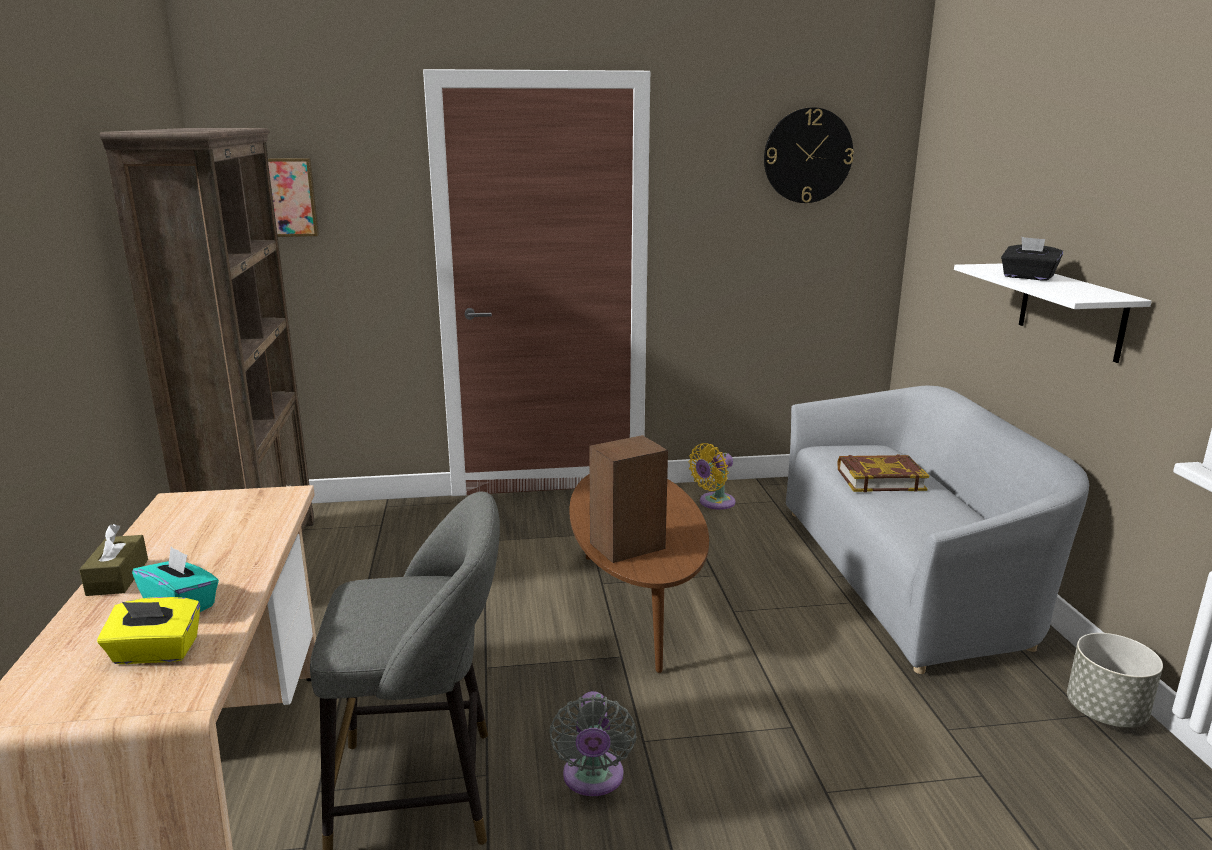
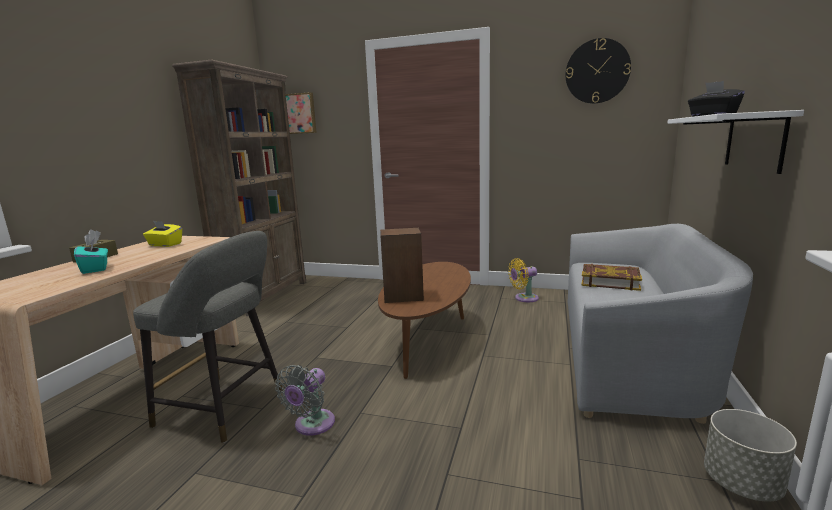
camera: 25 degrees right, 5 degrees down
(155, 653) = (51, 282): yellow tissue box -> yellow tissue box (165, 244)

